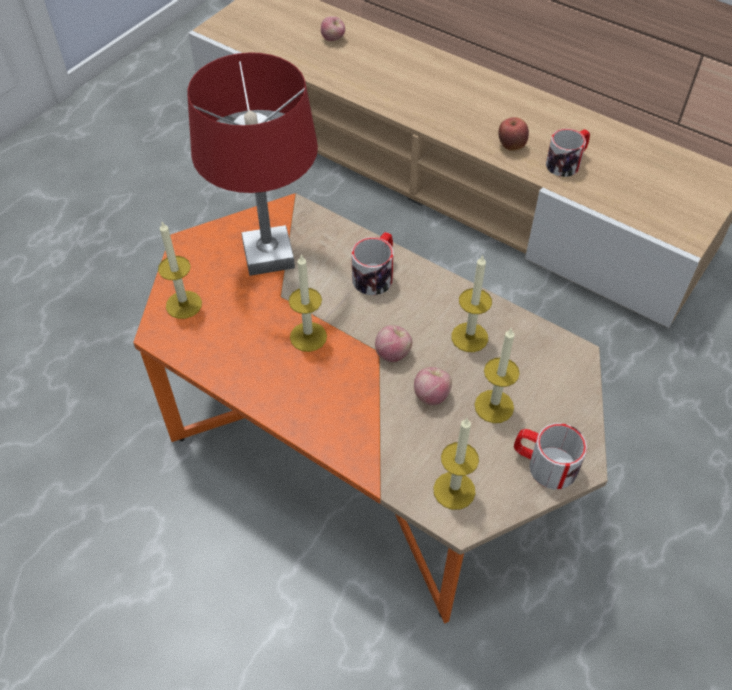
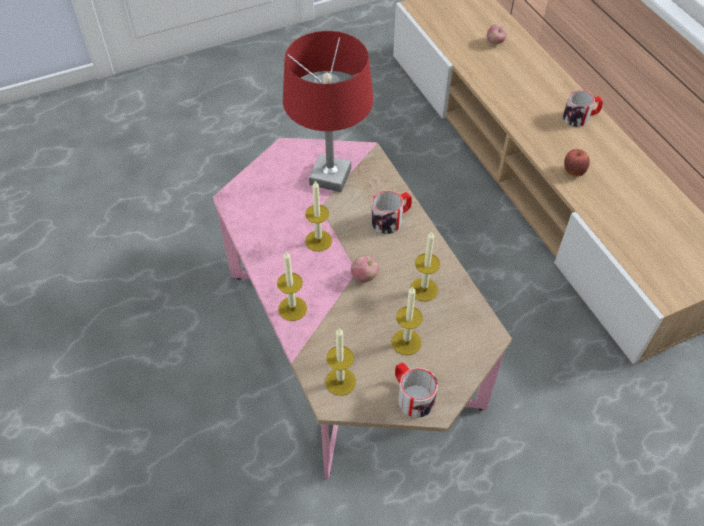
camera: 30 degrees right, 0 degrees up
(184, 304) = (257, 186): candle -> candle (292, 308)
(366, 444) = (352, 338): orange coffee table -> pink coffee table
(431, 395) = (370, 315): apple -> none
(567, 162) = (609, 201): mug -> mug (580, 117)

